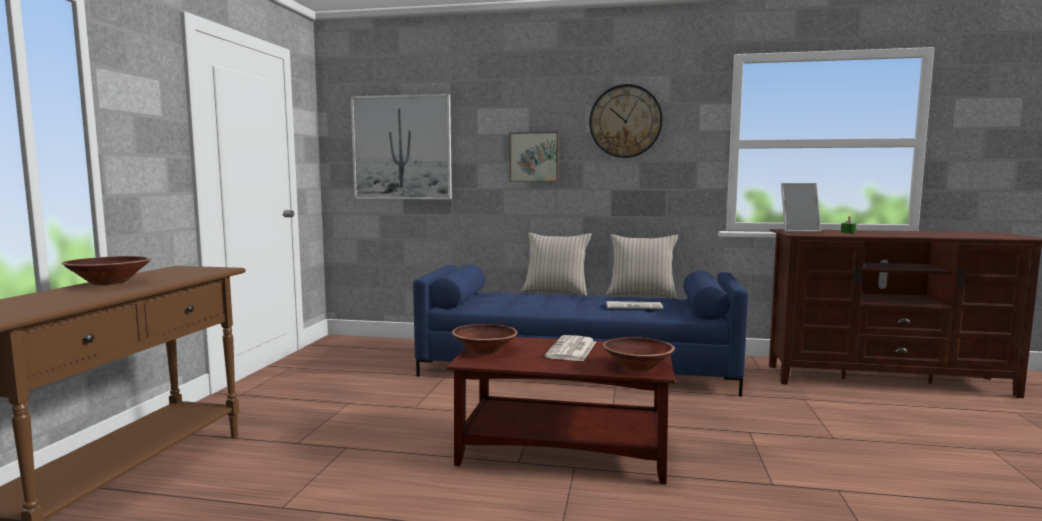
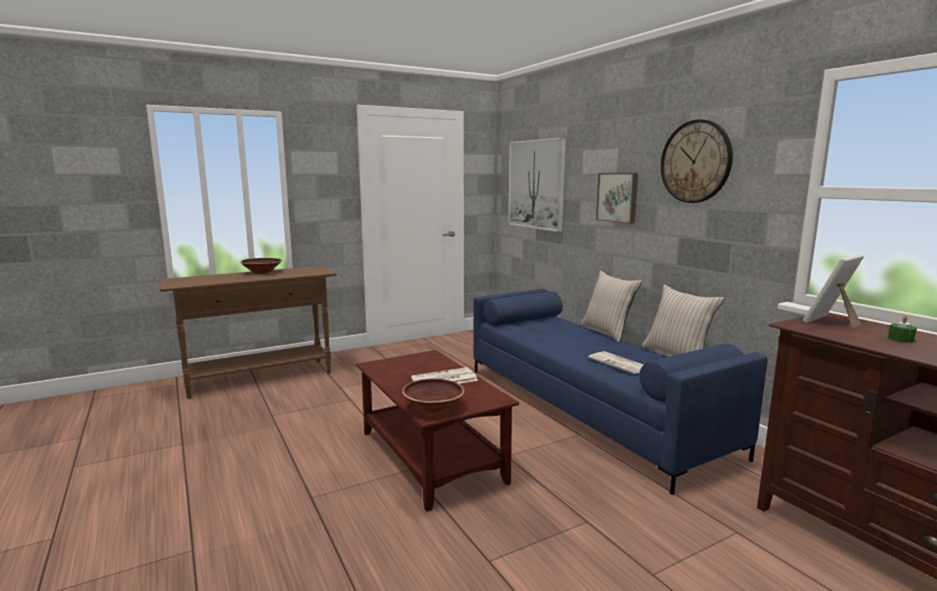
camera: 50 degrees right, 5 degrees up
(484, 351) = (400, 361): brown bowl -> none
(798, 231) = (831, 322): picture frame -> picture frame turned 90 degrees clockwise

